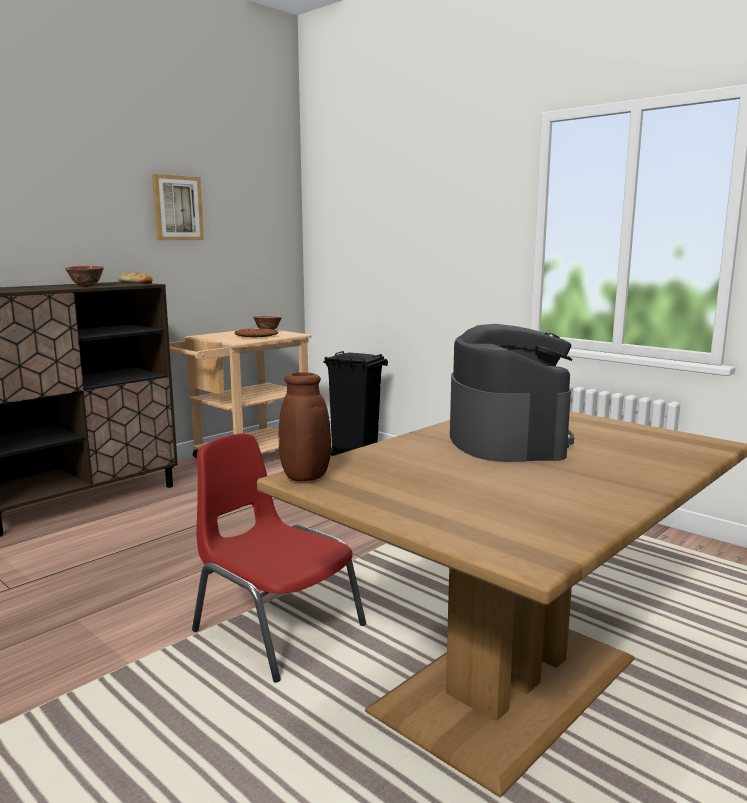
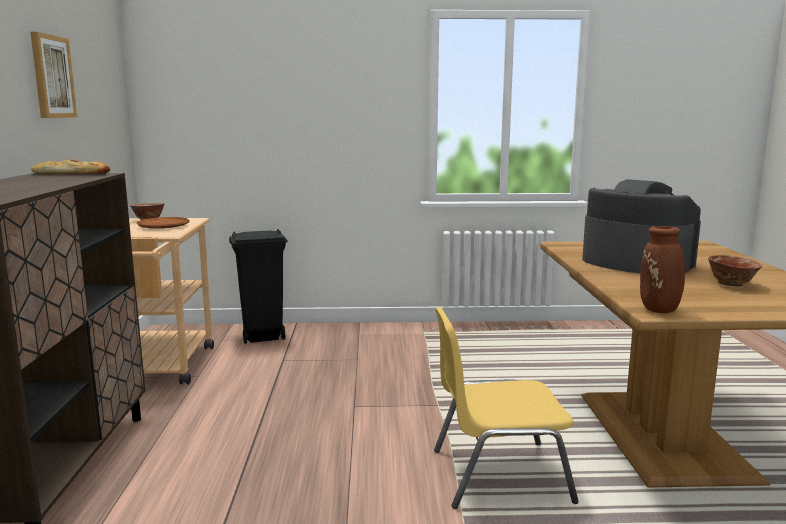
camera: 45 degrees left, 0 degrees up
(86, 285) = (46, 181): bowl -> bowl (731, 284)
(276, 627) = (497, 474): red chair -> yellow chair

